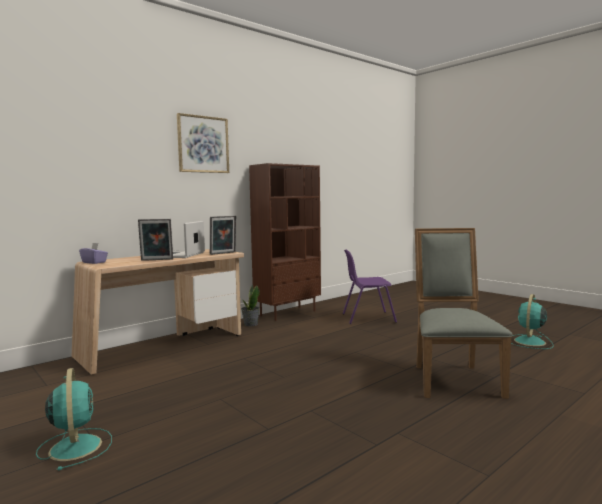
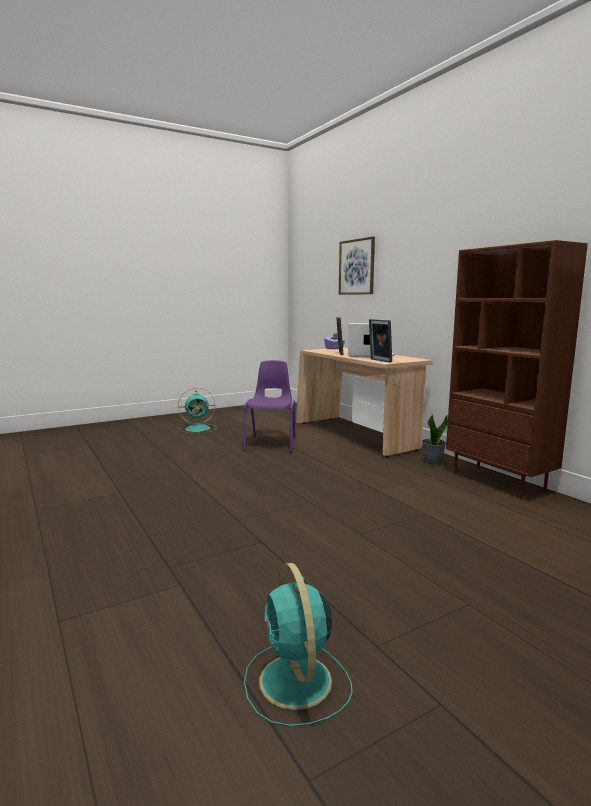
camera: 100 degrees right, 5 degrees up
(203, 144) = (439, 234): picture -> picture (357, 267)
(367, 318) = (485, 533): purple chair -> purple chair (271, 443)
(453, 379) = (189, 539): grey chair -> none
(529, 342) = (296, 683): turquoise fan -> turquoise fan turned 150 degrees counterclockwise

